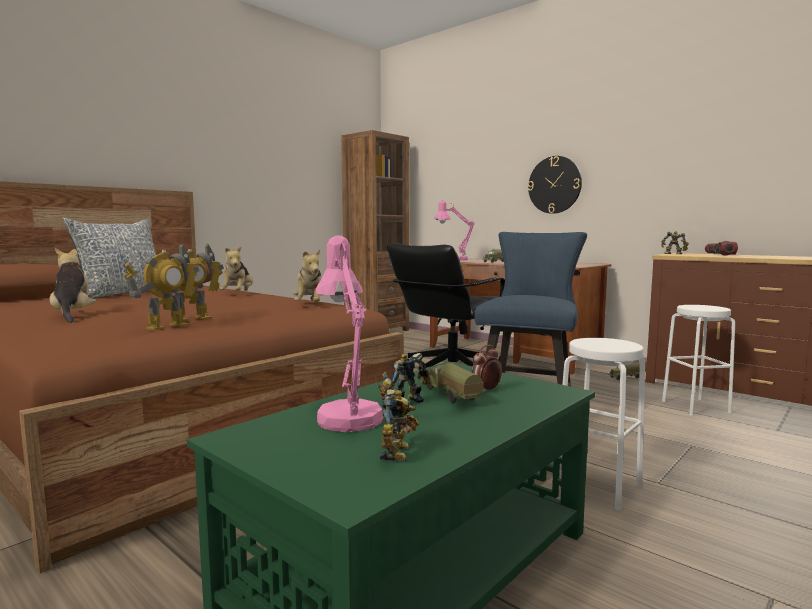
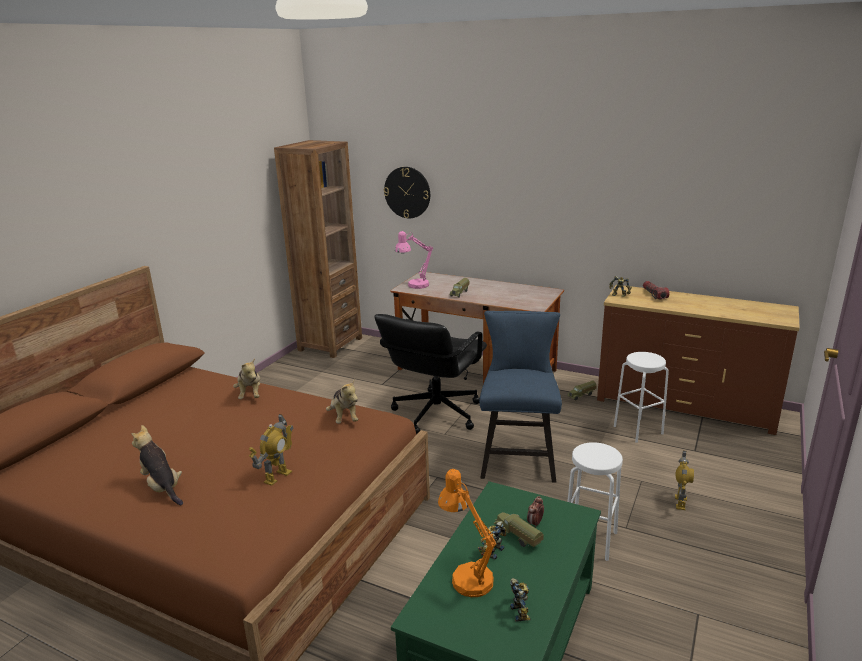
camera: 15 degrees left, 15 degrees up
(123, 293) = (132, 411): pillow -> none
(167, 326) = (276, 500): toy robot -> toy robot (680, 502)
(347, 414) = (467, 576): pink table lamp -> orange table lamp
(554, 185) = (509, 211): wall clock -> wall clock (407, 192)

